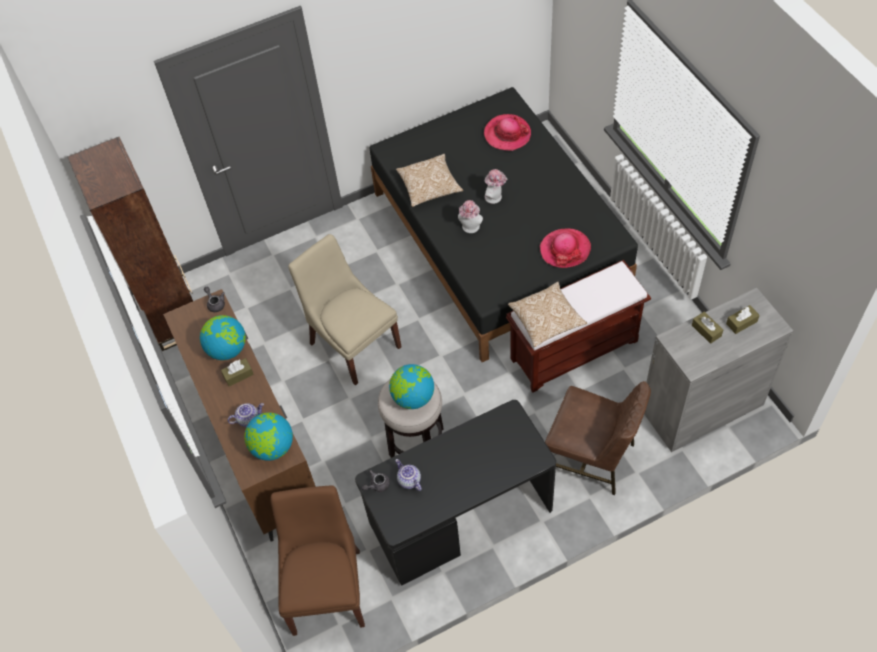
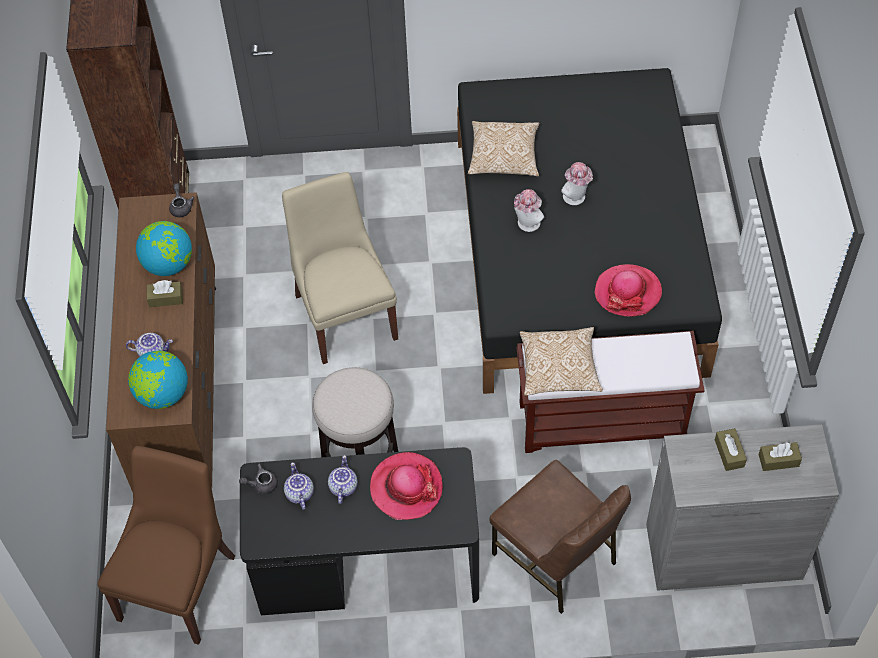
camera: 20 degrees right, 0 degrees up
(413, 397) = (356, 400): globe -> none
(438, 463) = (342, 487): none -> teapot
(507, 134) = (631, 125): hat -> hat (406, 487)

